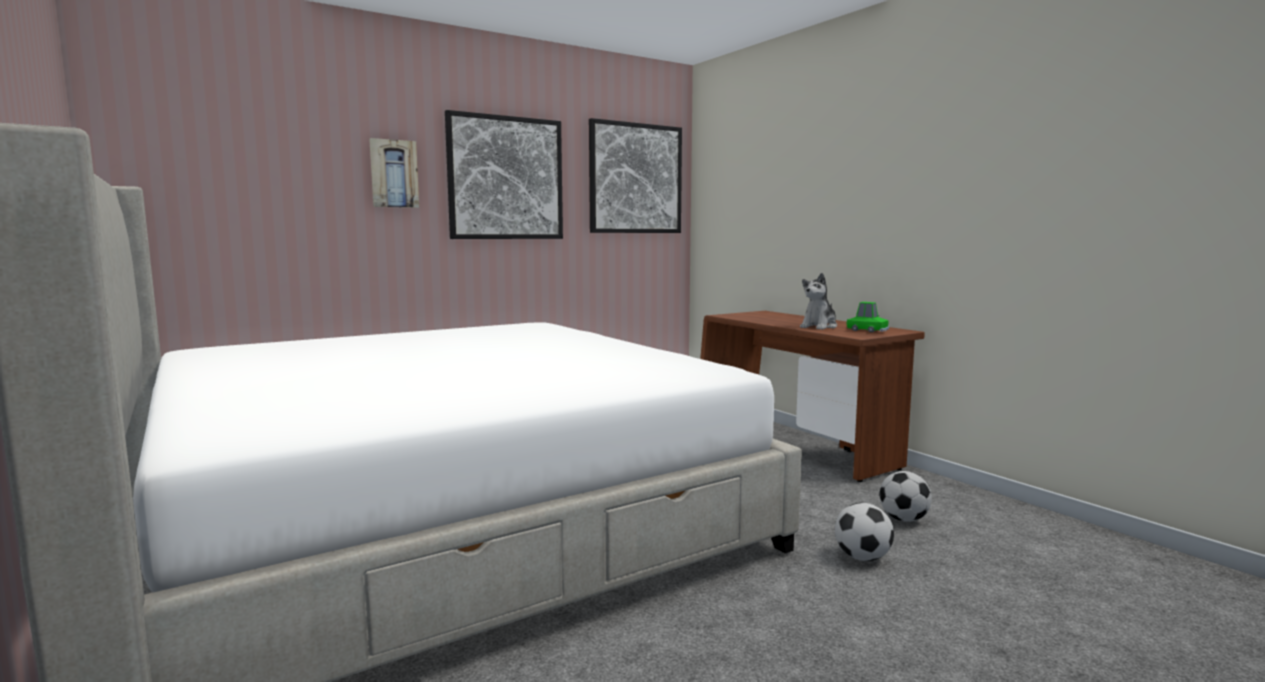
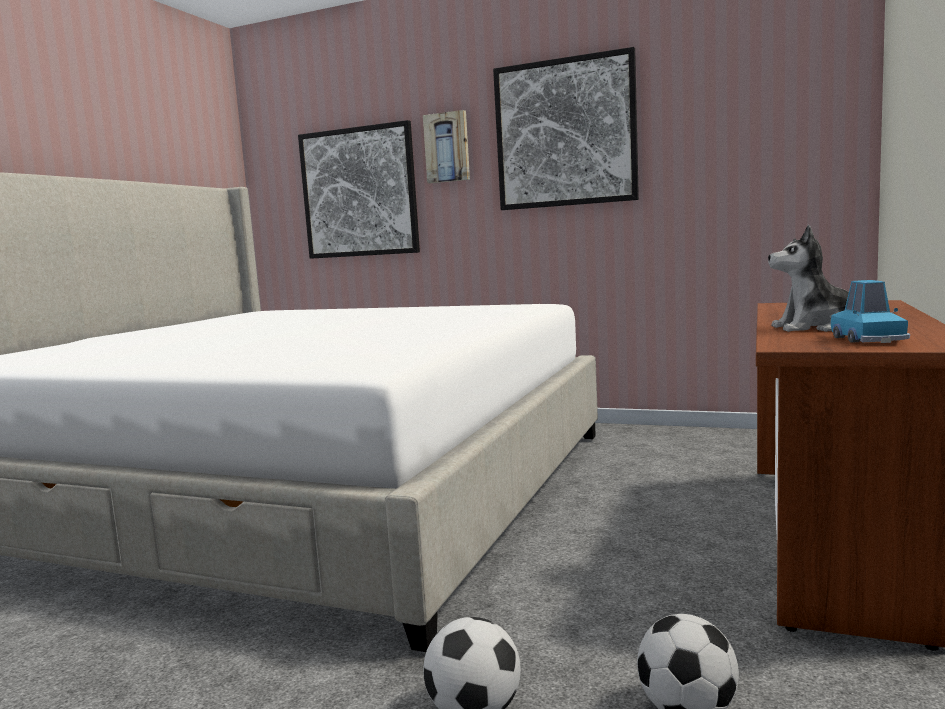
camera: 55 degrees right, 0 degrees up
(635, 178) = (763, 102): picture -> picture (359, 192)
(867, 330) = (867, 339): green toy car -> blue toy car

